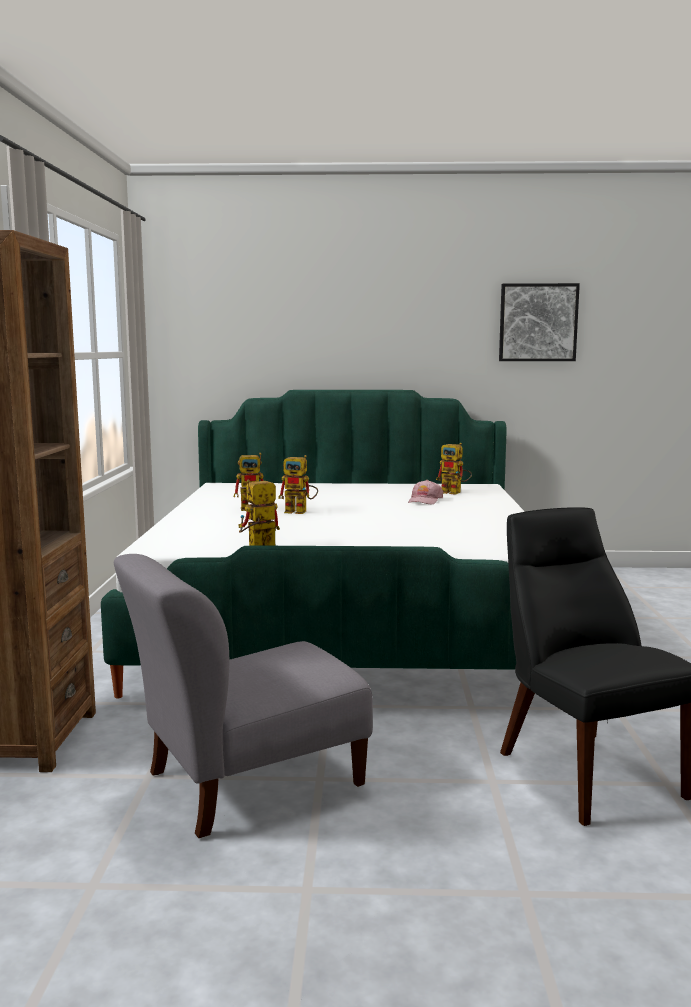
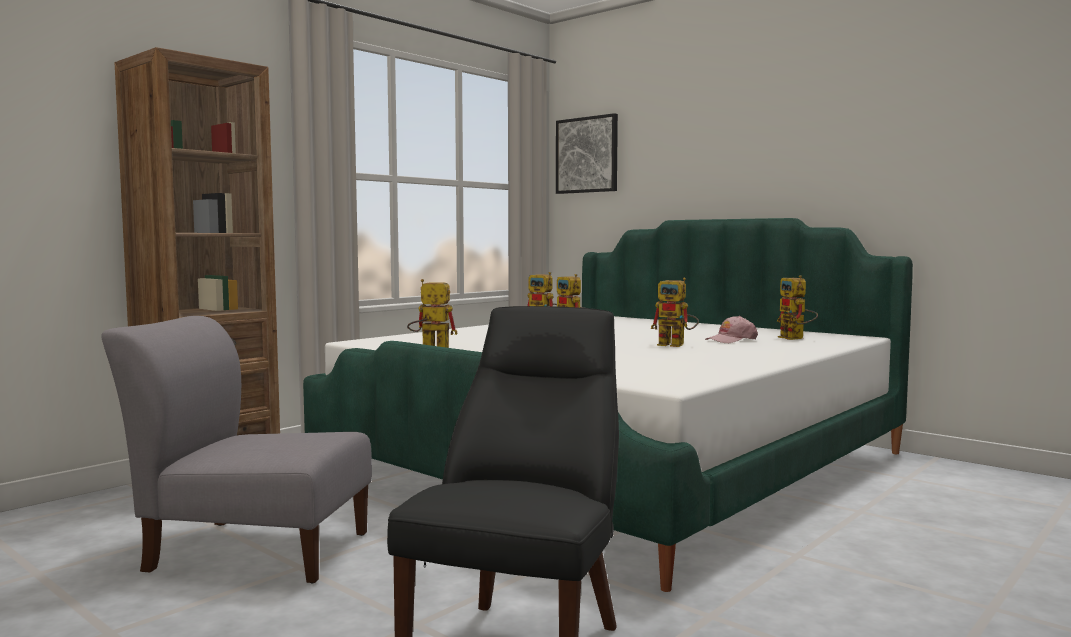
camera: 40 degrees right, 5 degrees down
(410, 511) = (677, 345): none -> toy robot
(538, 322) = (968, 124): picture -> picture (587, 155)

